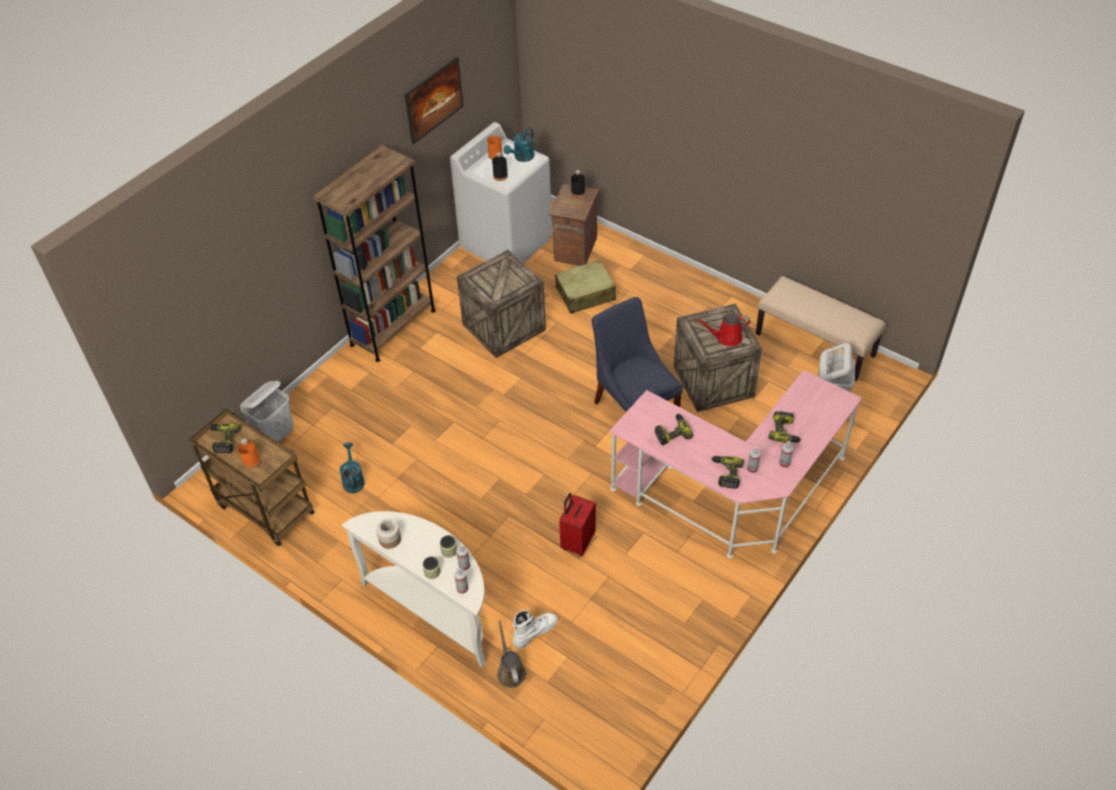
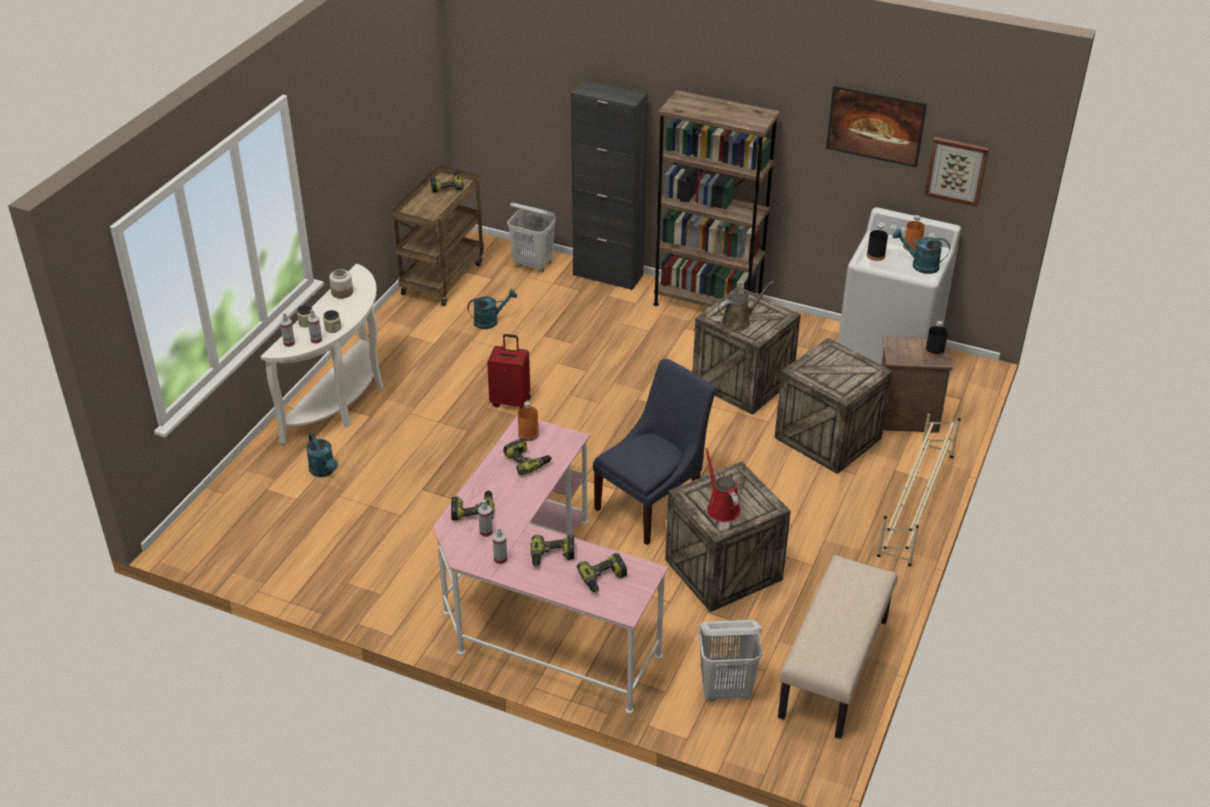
camera: 75 degrees right, 10 degrees down
(251, 461) = (425, 205): orange bottle -> orange bottle (528, 434)
(319, 384) = (608, 275): none -> black cabinet
(481, 87) = (956, 170): none -> picture
(510, 671) = (277, 462): brown watering can -> brown watering can (738, 322)
(534, 631) = (324, 471): white boot -> turquoise watering can
(577, 542) = (443, 485): red suitcase -> red suitcase (511, 401)
(585, 294) = (829, 438): beige suitcase -> crate
(668, 268) = (915, 505): none -> beige shoe rack
(812, 406) = (603, 578): none -> power drill

